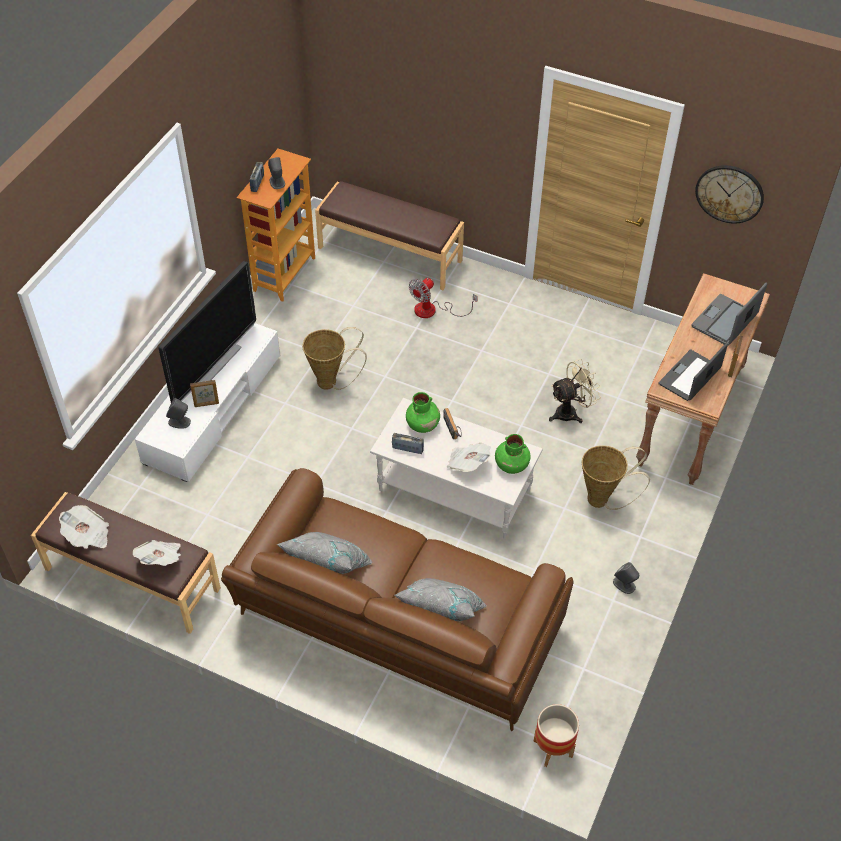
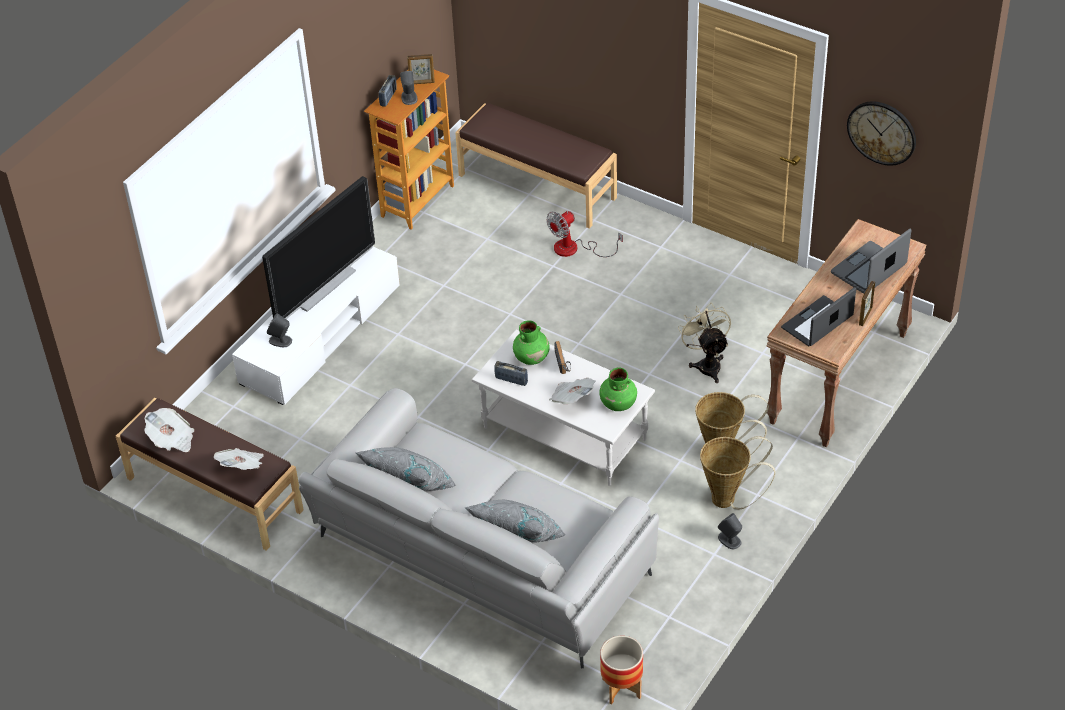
camera: 10 degrees right, 5 degrees down
(206, 404) = (311, 325): picture frame -> picture frame (422, 83)
(332, 382) = (451, 316): basket -> basket (729, 500)
(396, 624) = (479, 559): brown sofa -> grey sofa
(570, 412) = (707, 364): beige fan -> beige fan turned 90 degrees counterclockwise

